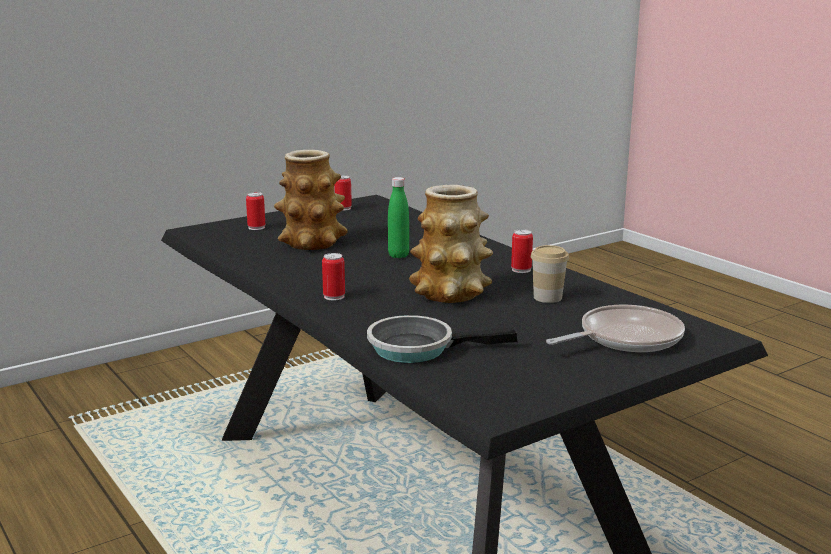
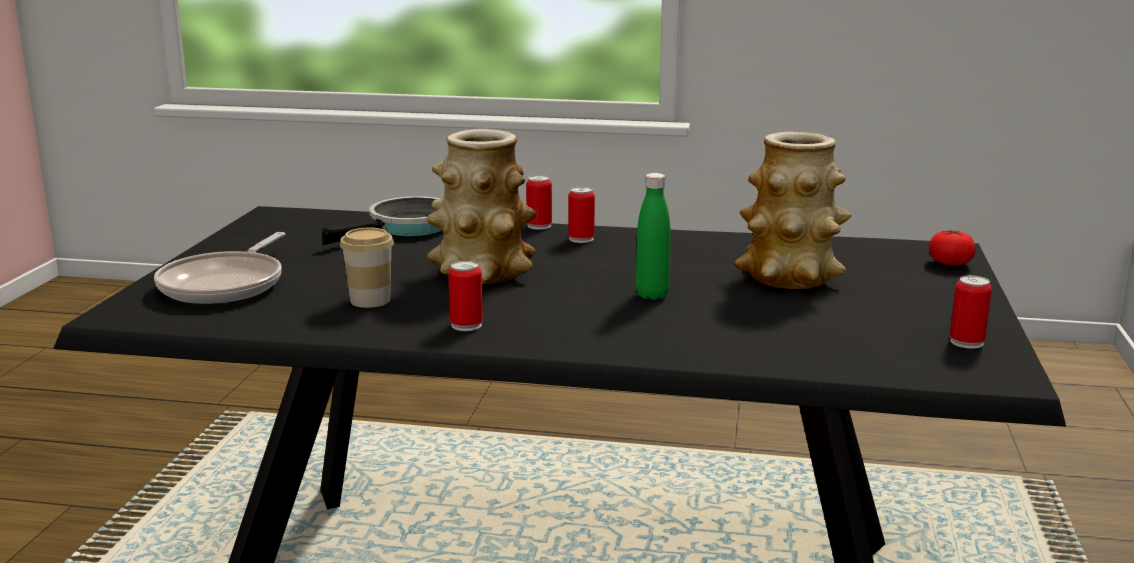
camera: 135 degrees right, 0 degrees up
(223, 226) = (950, 263): none -> tomato
(256, 227) = (917, 274): can -> can (539, 226)

